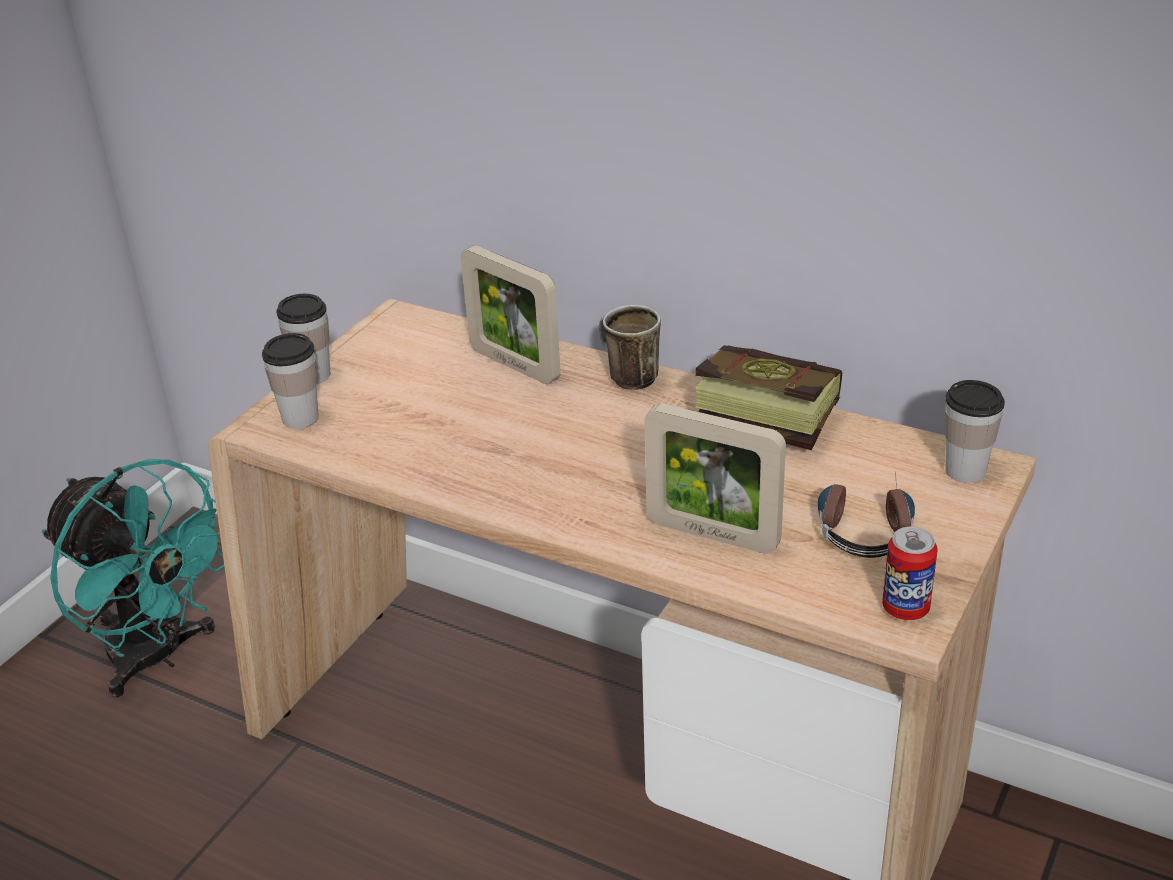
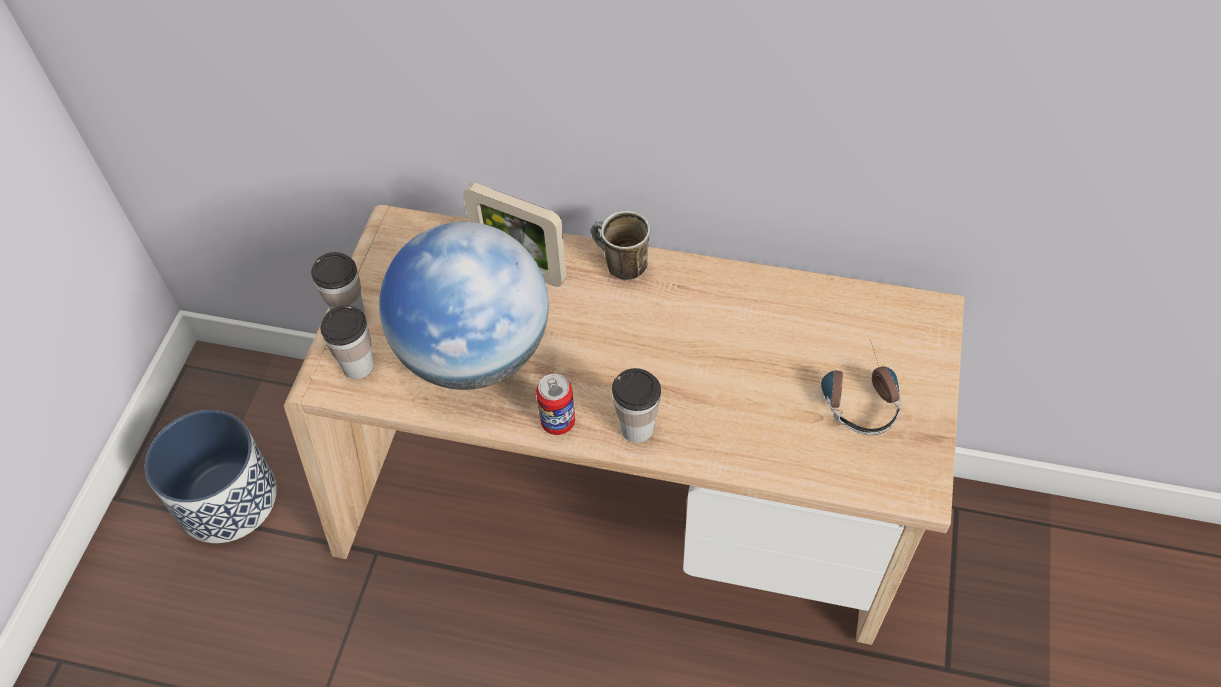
camera: 15 degrees left, 20 degrees up
(158, 657) = (227, 498): turquoise fan -> planter
(430, 425) = (475, 353): none -> globe
(712, 534) = (746, 429): picture frame -> none
(752, 421) = (737, 297): book -> none
(905, 608) = (912, 476): can -> can (558, 422)
(965, 471) = (916, 321): cup -> cup (637, 428)

